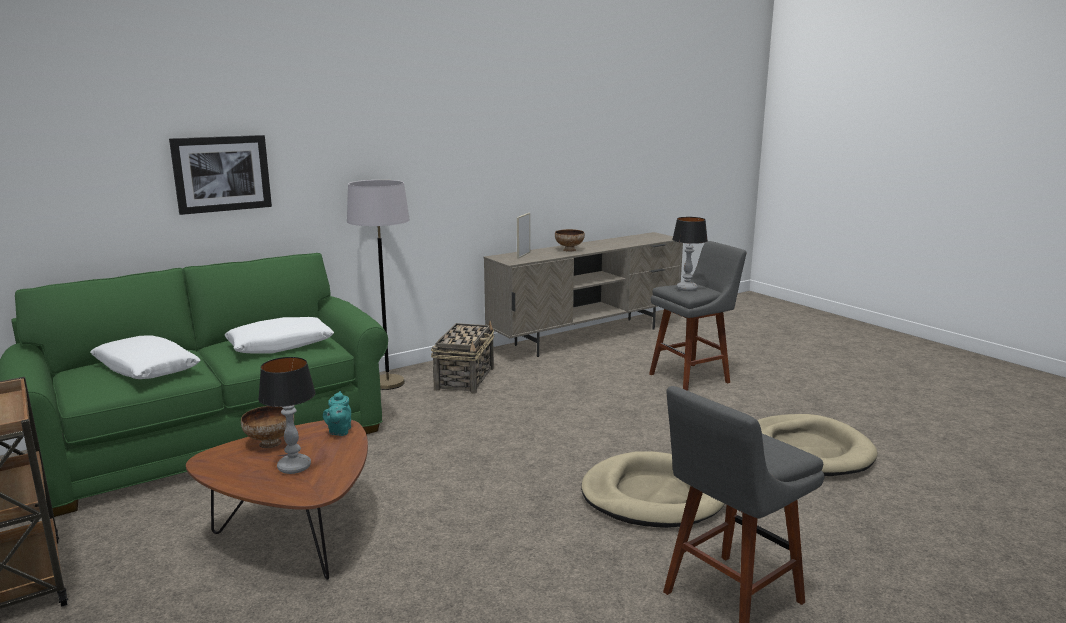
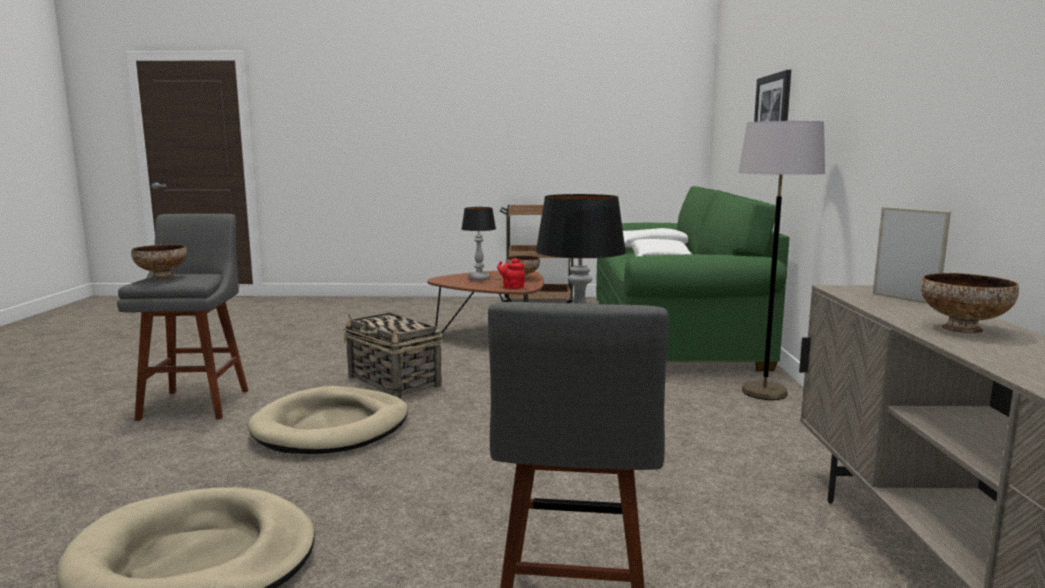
camera: 125 degrees right, 5 degrees down
(339, 431) = (512, 287): turquoise teapot -> red teapot
(465, 378) = (750, 429): basket -> basket (394, 382)
(770, 451) = (162, 277): none -> bowl

